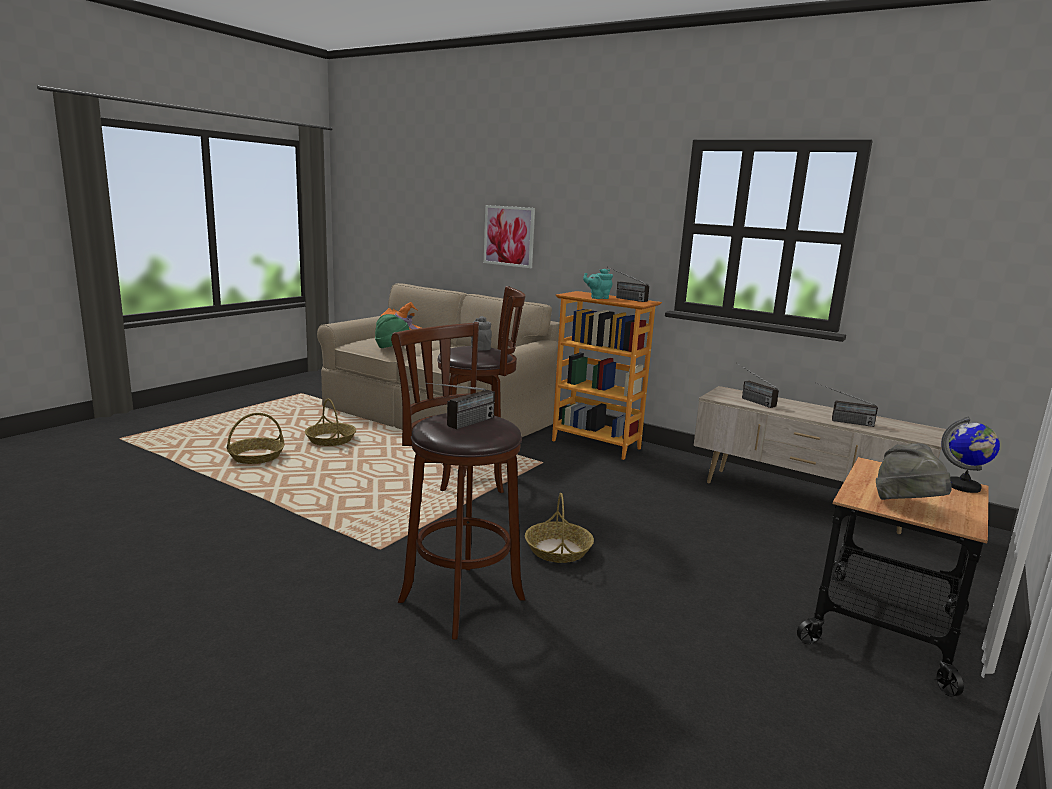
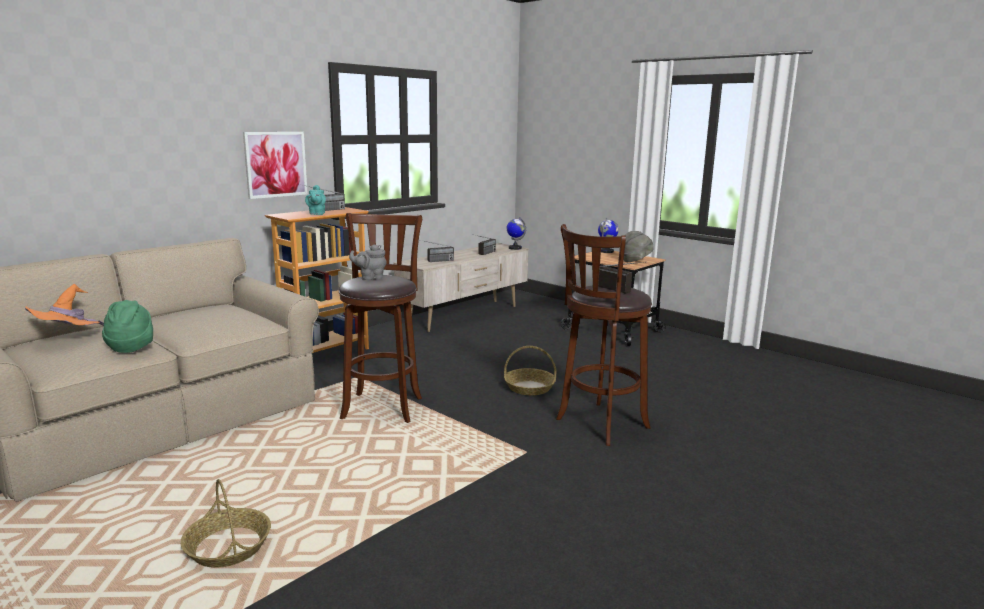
camera: 80 degrees left, 0 degrees up
(331, 440) = (199, 488): basket -> none
(509, 236) = (137, 168): picture -> picture (275, 164)
(921, 437) = (515, 248): none -> globe

